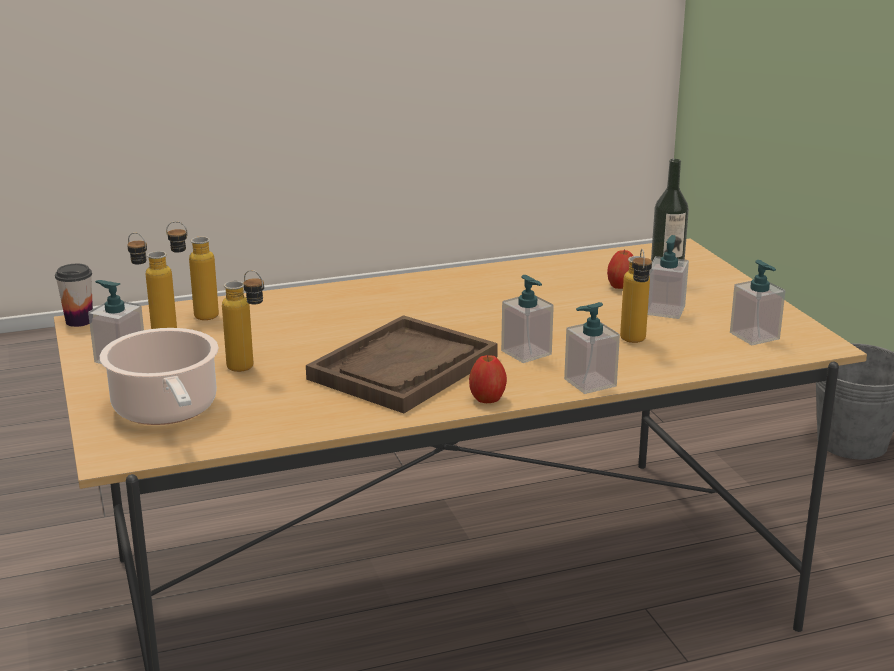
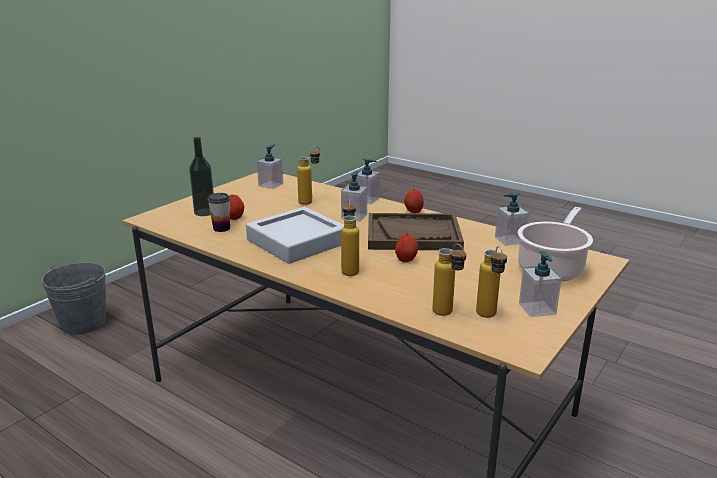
camera: 125 degrees left, 0 degrees up
(79, 321) = (527, 356): cup -> cup (221, 228)
(249, 369) = (479, 267): bottle -> bottle (349, 269)
(339, 338) = (406, 260): none -> apple
(487, 300) = (297, 241): none -> grey tray
(665, 310) = (259, 203): soap dispenser -> soap dispenser (509, 240)

